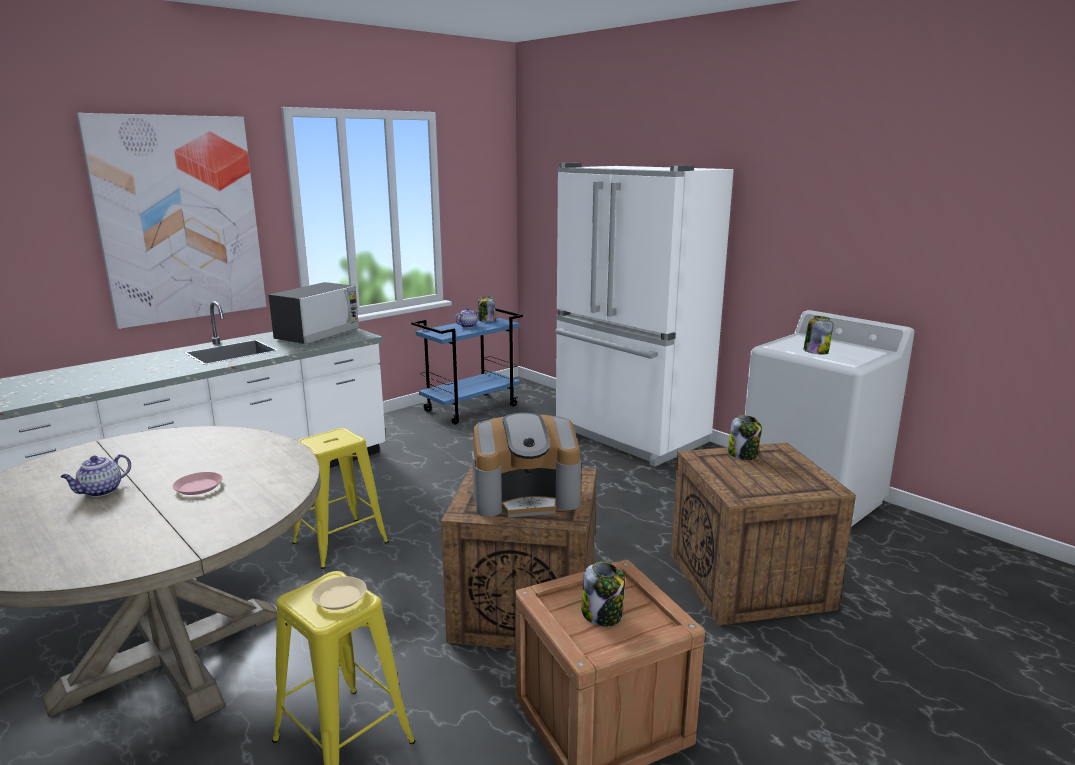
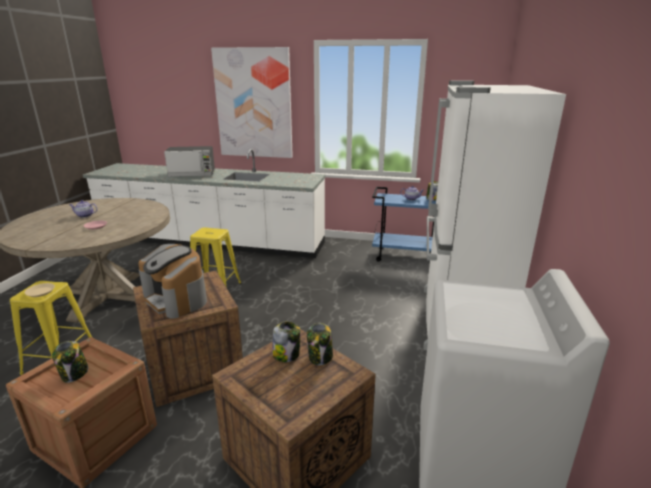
camera: 55 degrees right, 5 degrees up
(318, 334) = (295, 178): microwave -> microwave (192, 174)
(815, 352) = (470, 309): jar -> jar (286, 355)

